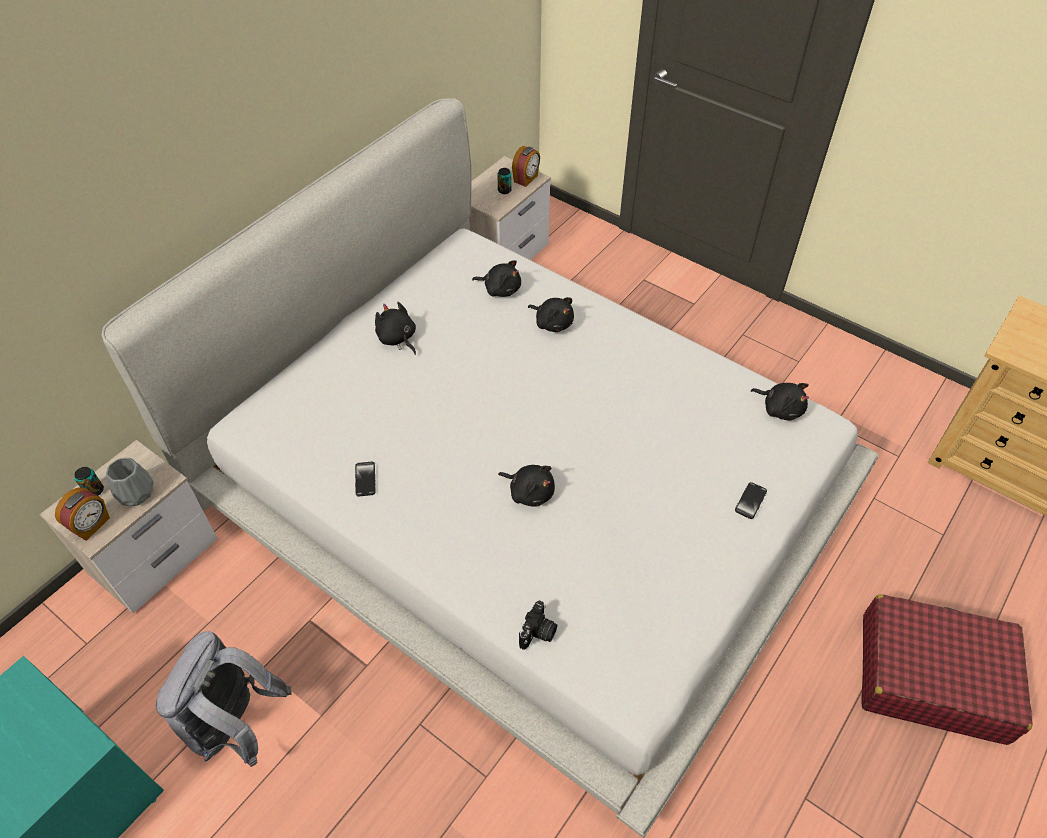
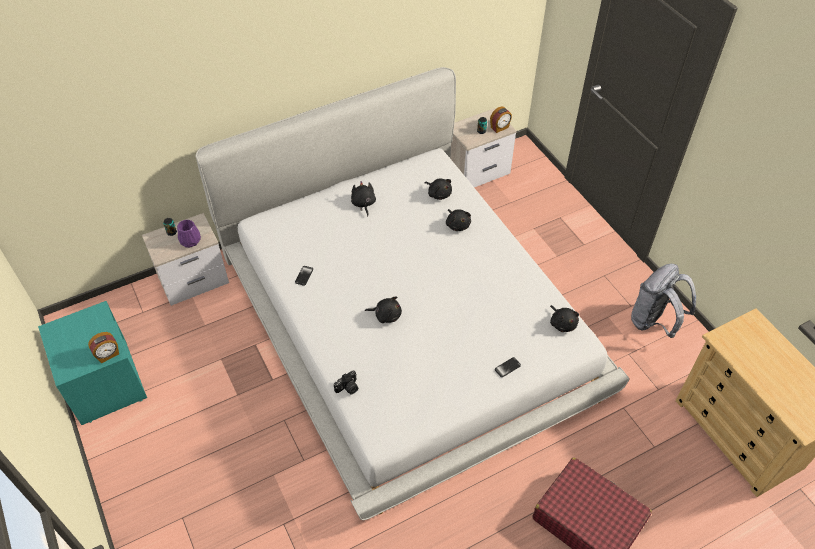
camera: 25 degrees right, 0 degrees up
(91, 525) = (162, 249): alarm clock -> alarm clock (108, 355)
(136, 494) = (190, 241): grey vase -> purple vase
(236, 725) = (194, 382): grey backpack -> grey backpack (654, 322)
(529, 492) = (386, 315): black plush toy -> black plush toy turned 45 degrees counterclockwise

